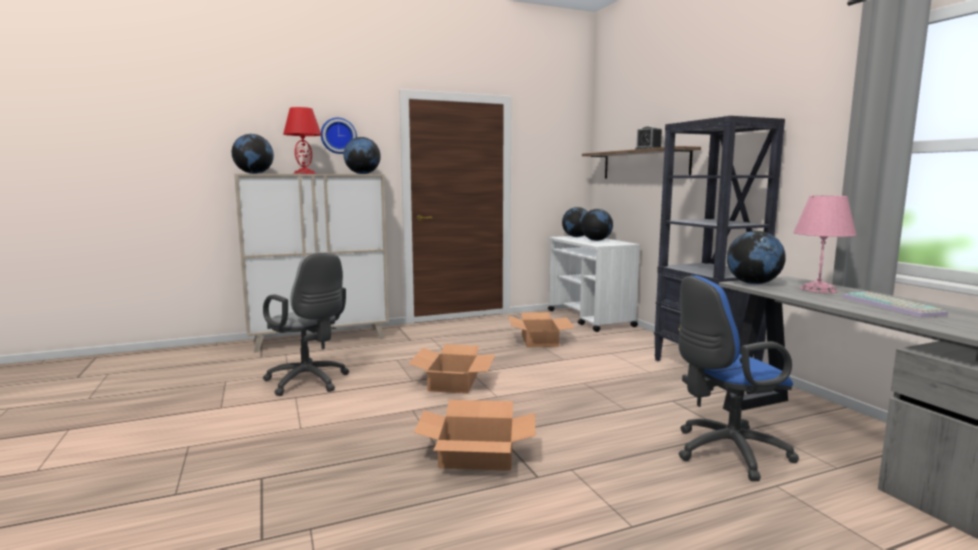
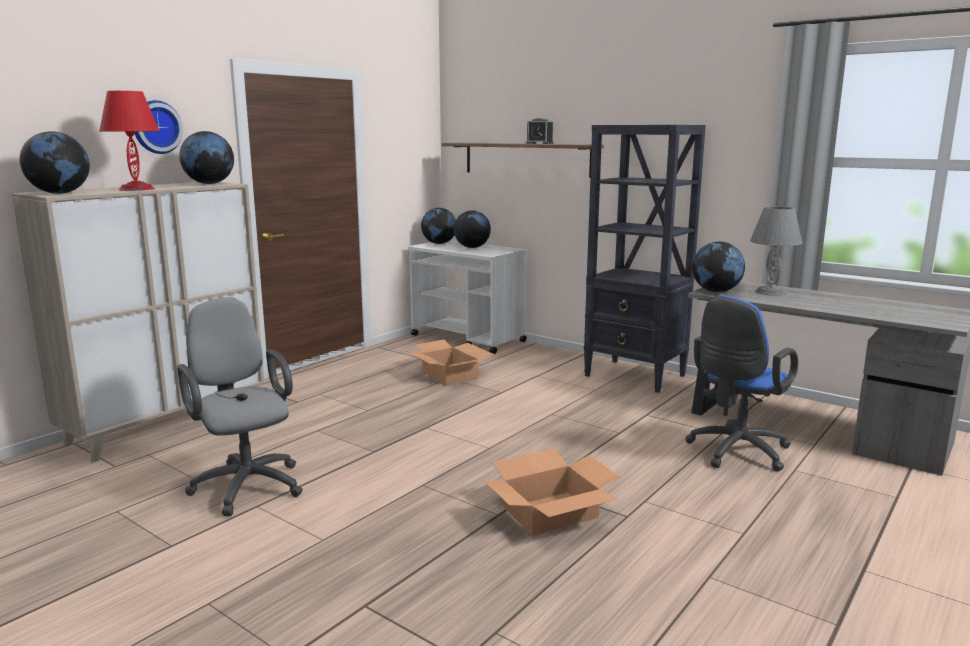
camera: 30 degrees left, 5 degrees up
(309, 382) = (246, 484): grey office chair -> grey office chair turned 135 degrees counterclockwise
(453, 382) = (423, 443): cardboard box -> none
(818, 289) = (771, 292): pink table lamp -> grey table lamp
(893, 306) = (843, 303): keyboard -> none

